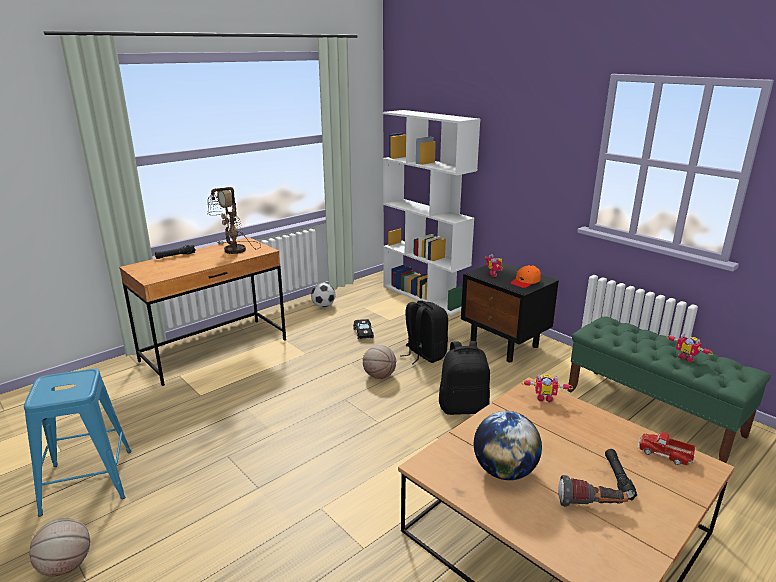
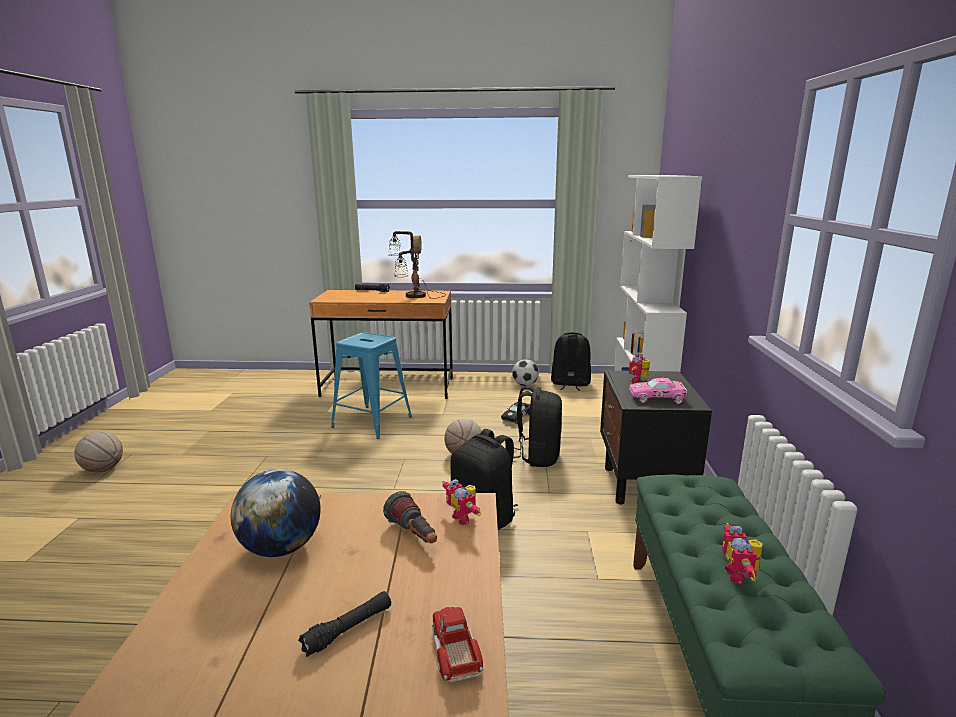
camera: 45 degrees right, 5 degrees down
(88, 481) = (190, 432): blue stool -> blue stool (372, 422)
(353, 294) = (570, 384): none -> black backpack
(525, 282) = (659, 398): orange cap -> pink toy car
(590, 505) = (267, 627): flashlight -> flashlight (414, 536)

